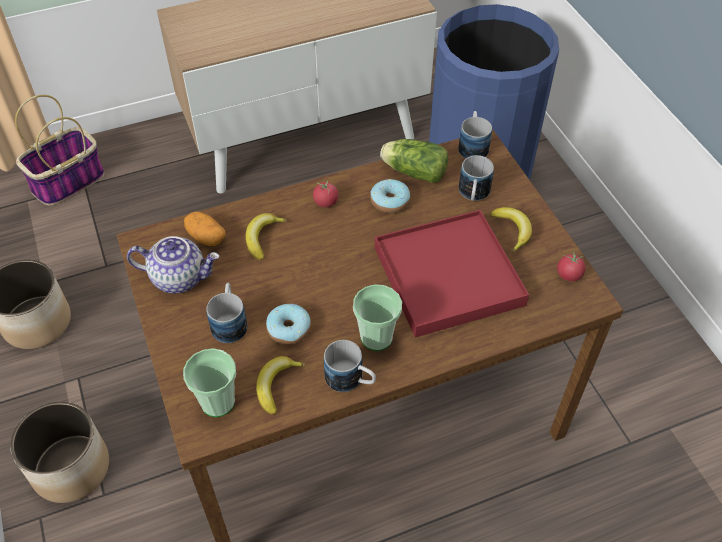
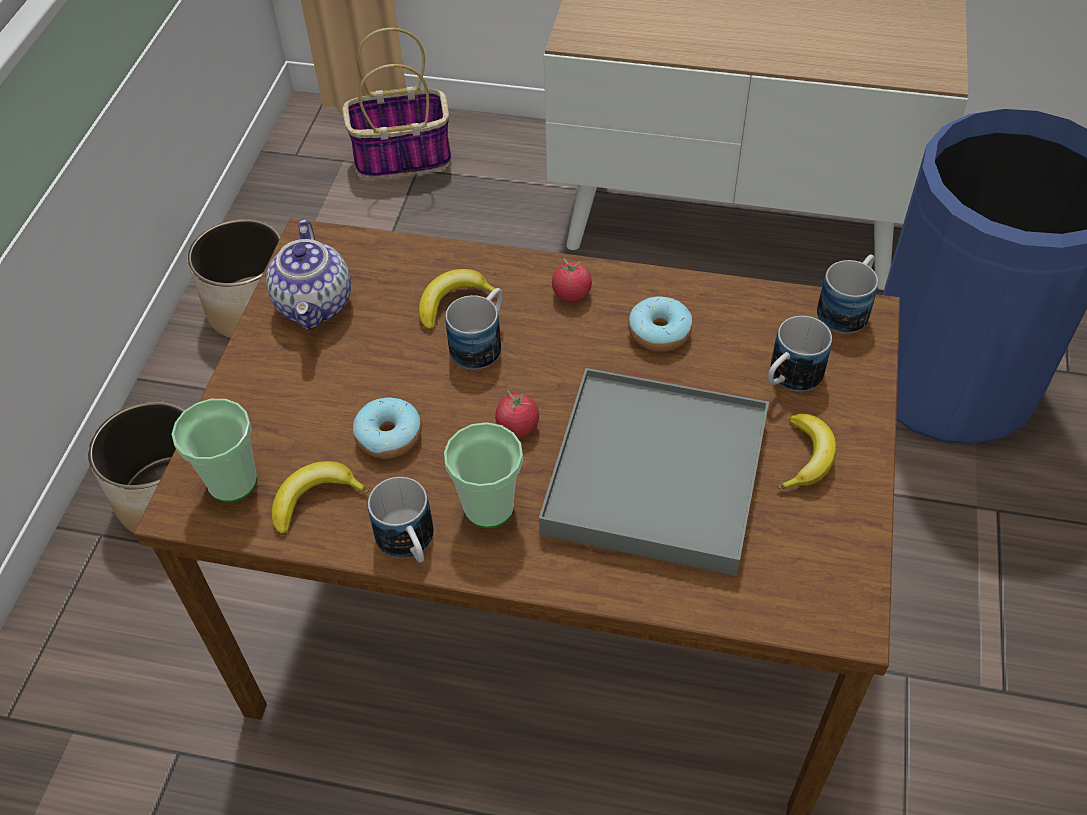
camera: 35 degrees right, 0 degrees up
(179, 277) = (315, 304): teapot -> teapot turned 45 degrees clockwise
(206, 237) = (387, 269): potato -> none
(230, 322) = (327, 389): mug -> mug (482, 342)
(412, 171) = (726, 305): lettuce -> none
(448, 276) = (656, 476): red tray -> grey tray
(569, 275) = (841, 566): tomato -> tomato (517, 426)

